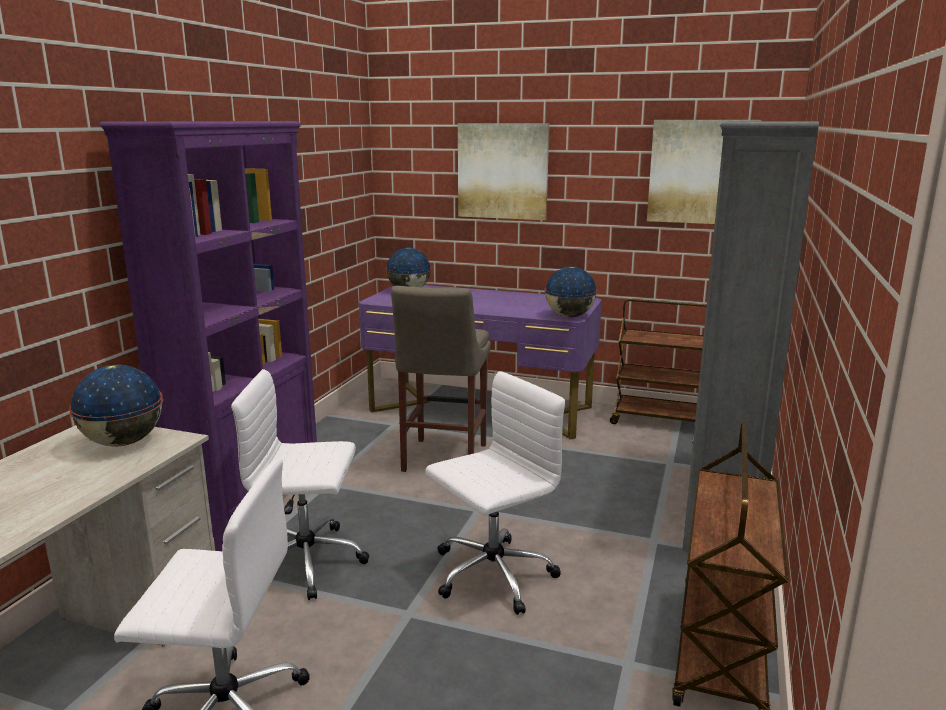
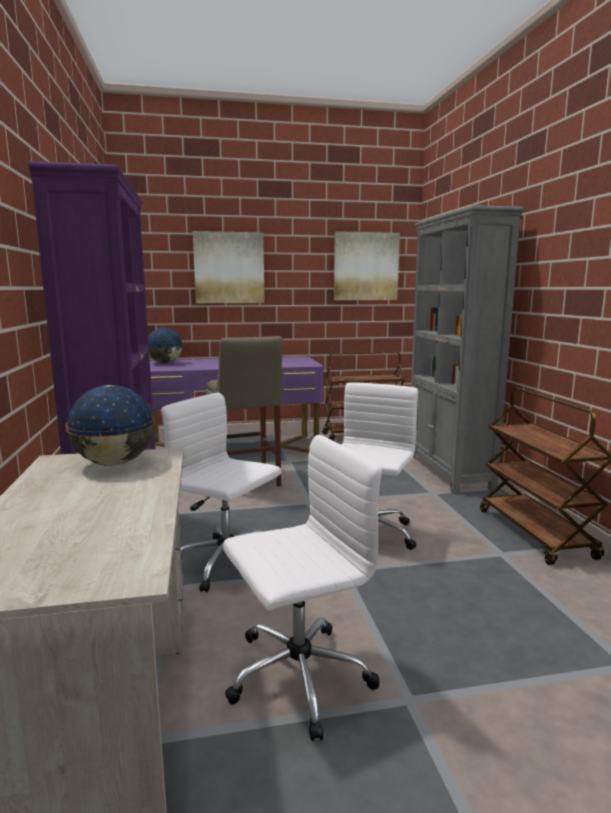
camera: 30 degrees left, 5 degrees down
(309, 562) = (228, 562): white office chair -> white office chair turned 60 degrees clockwise
(570, 316) = (309, 364): globe -> none

